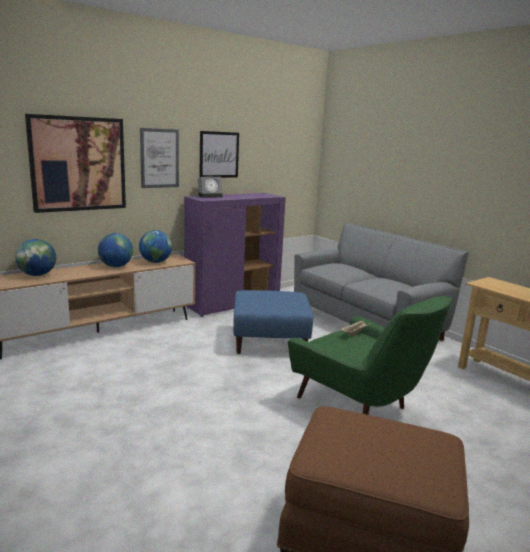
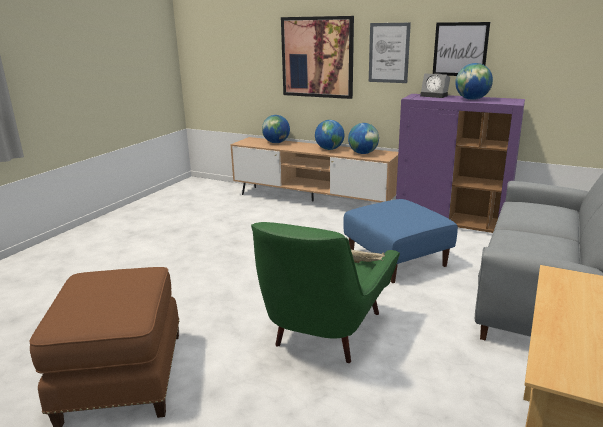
camera: 65 degrees right, 5 degrees up
(244, 196) = (472, 99): none -> globe

